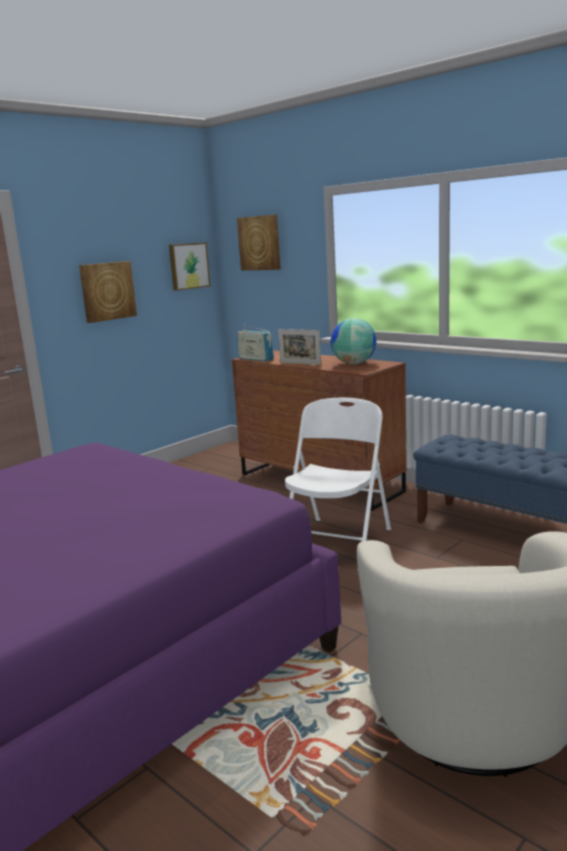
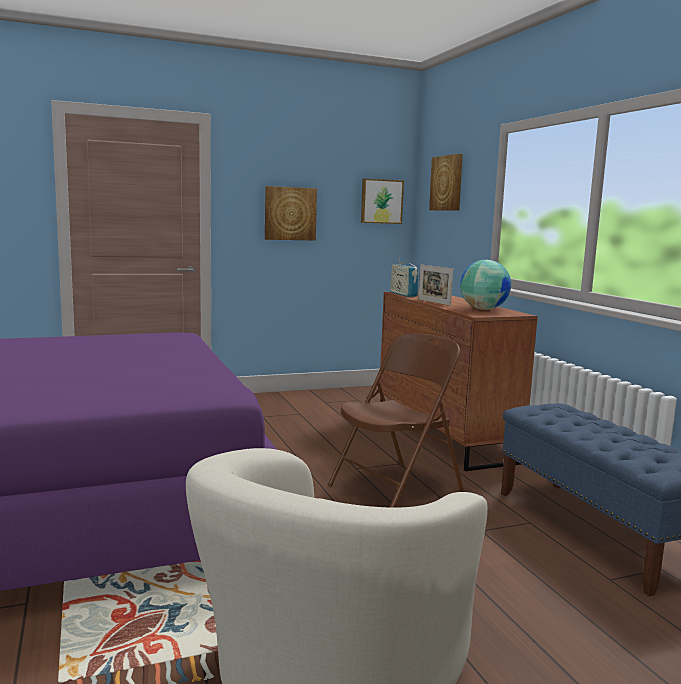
camera: 25 degrees right, 5 degrees down
(337, 543) = (396, 489): white chair -> brown chair

